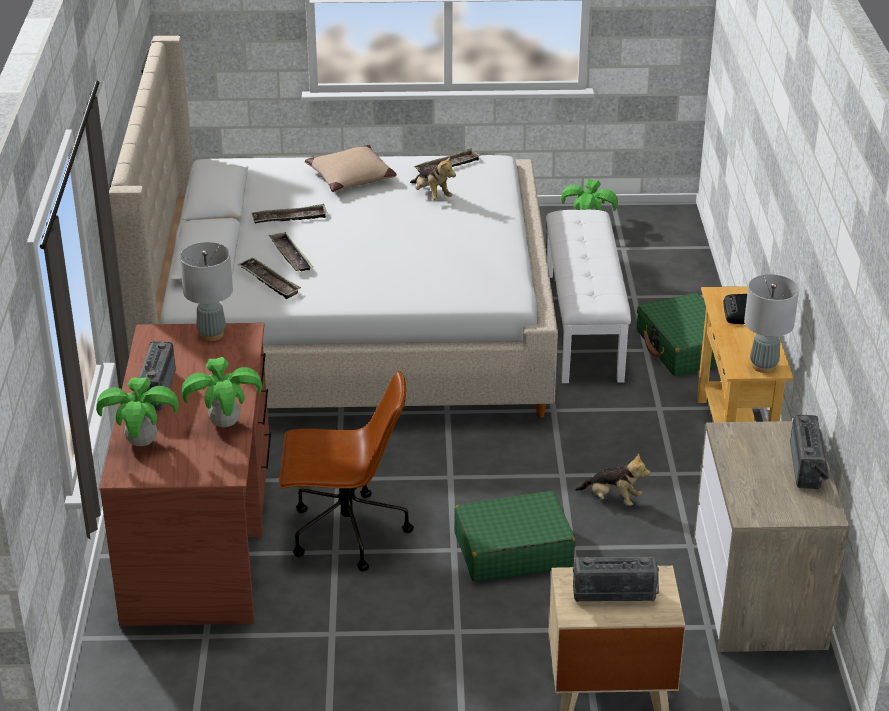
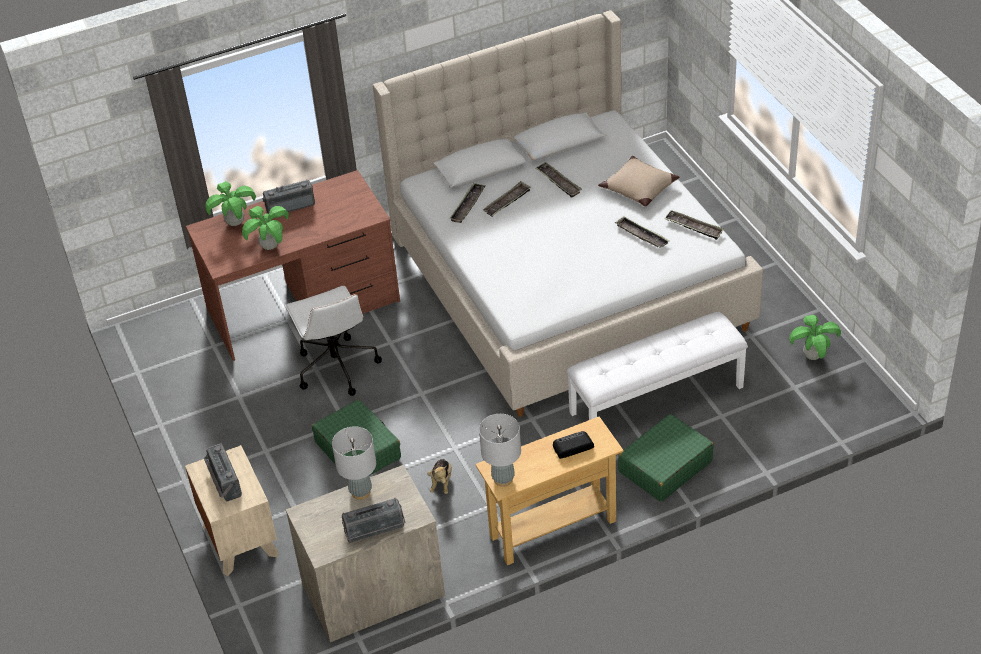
camera: 70 degrees right, 10 degrees up
(211, 334) = (363, 203): grey table lamp -> grey table lamp (360, 492)
(345, 533) = (336, 367): brown office chair -> white office chair
(432, 195) = (641, 235): plush toy -> tray

